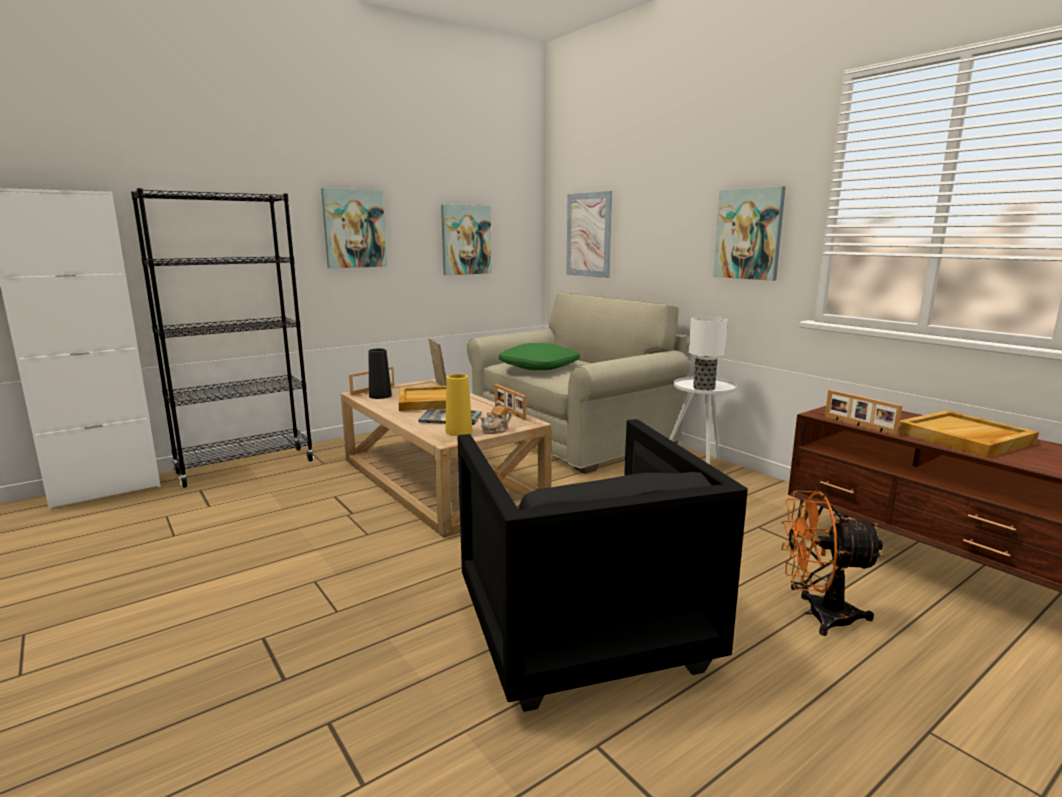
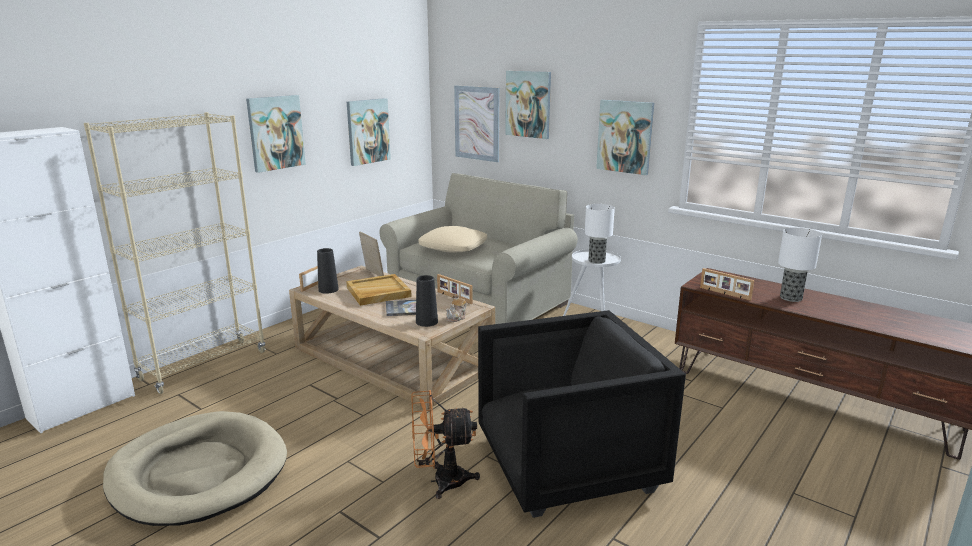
camera: 15 degrees left, 5 degrees up
(152, 569) = (198, 472): none -> beige dog bed
(246, 467) = (204, 365): black bookcase -> beige bookcase
(459, 431) = (426, 322): yellow vase -> black vase
(539, 366) = (453, 247): green pillow -> beige pillow
(580, 630) = (566, 466): black armchair -> black armchair turned 75 degrees counterclockwise
(641, 206) = (528, 104): none -> picture
(818, 615) = (712, 429): orange fan -> orange fan (440, 481)
(964, 438) = (791, 298): beige tray -> table lamp

